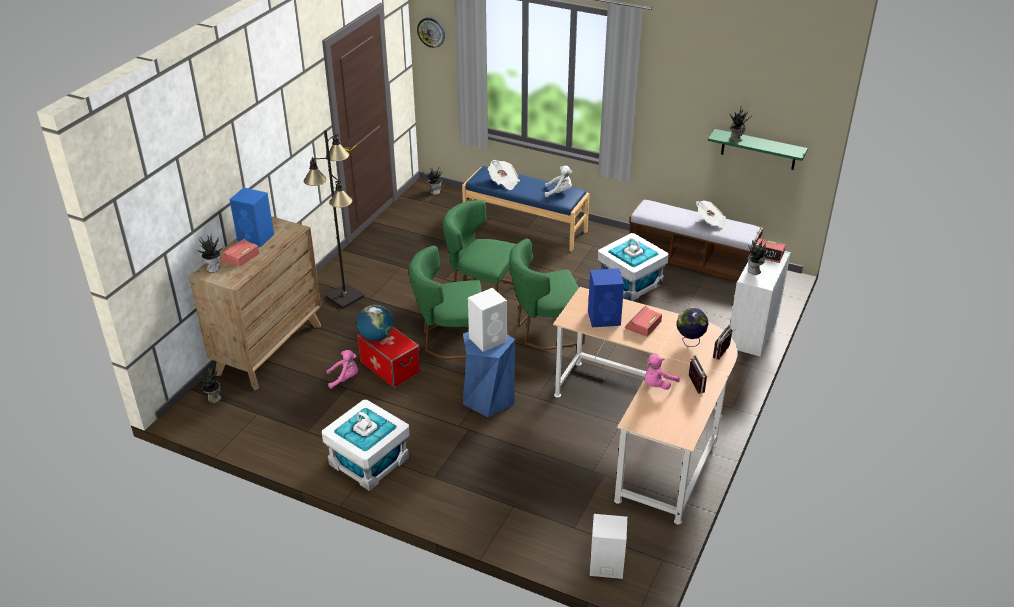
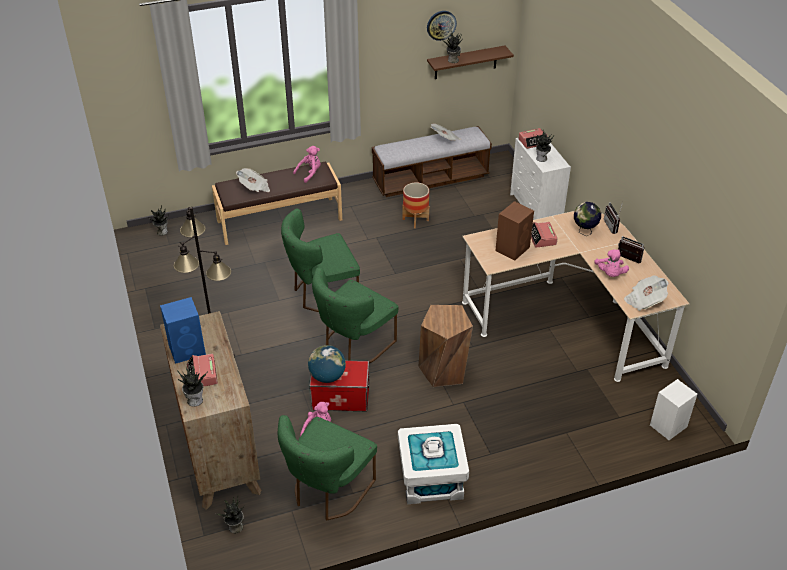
camera: 45 degrees left, 5 degrees up
(431, 32) = (122, 72): wall clock -> wall clock (441, 25)
(488, 339) = (445, 317): white speaker -> none
(488, 398) = (444, 370): blue stool -> brown stool
(525, 226) = (279, 220): blue bench -> brown bench
(545, 331) = (410, 293): green chair -> green chair (328, 492)
(559, 192) = (310, 173): white plush toy -> pink plush toy
(605, 318) = (513, 248): blue speaker -> brown speaker
(631, 282) = (415, 220): white storage box -> planter
(653, 422) = (644, 300): none -> newspaper
(758, 150) = (465, 62): green shelf -> brown shelf

